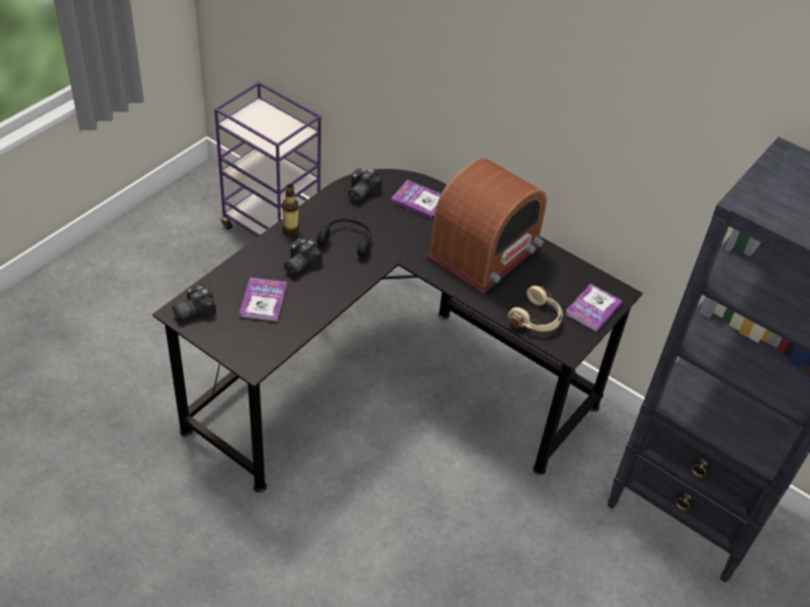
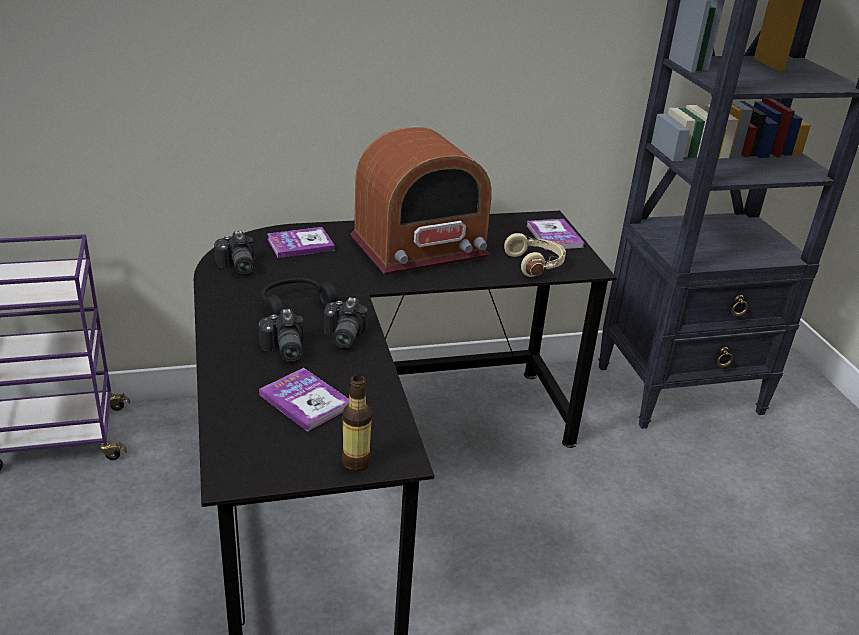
camera: 50 degrees left, 15 degrees down
(192, 310) = (244, 463): camera -> camera (342, 336)
(290, 231) = (224, 331): bottle -> bottle (356, 462)
(484, 253) = (419, 247): radio -> radio turned 75 degrees clockwise

